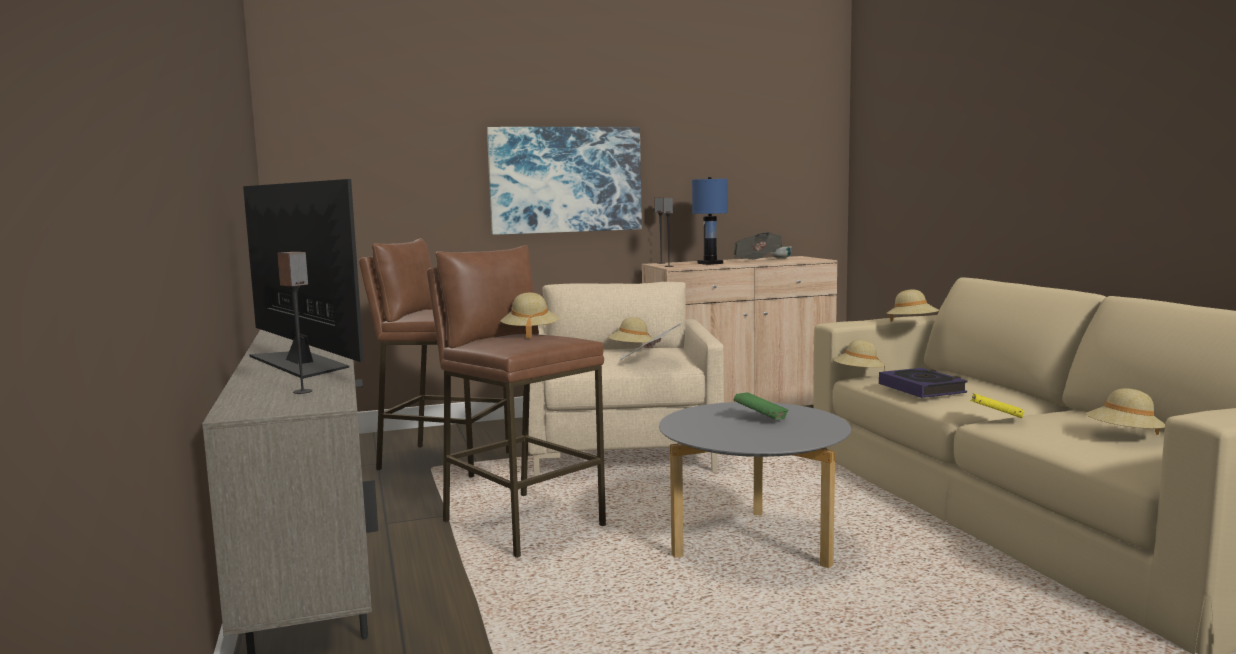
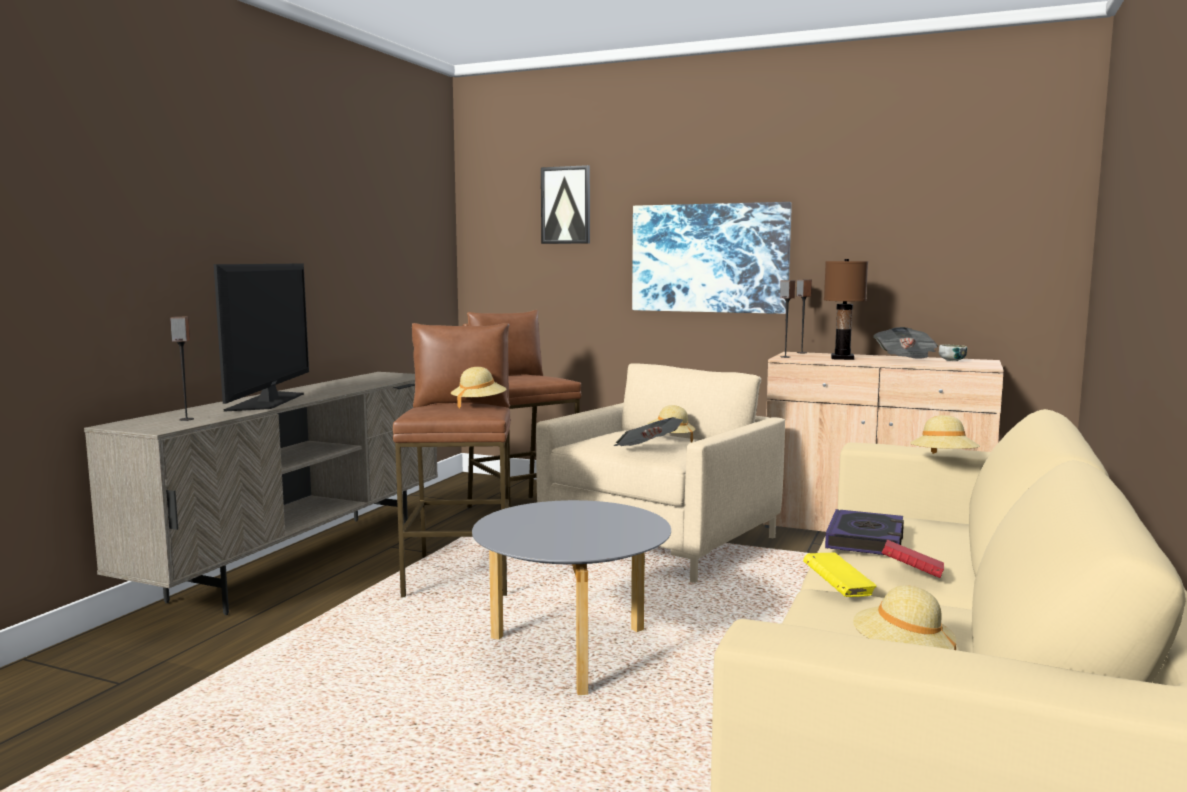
camera: 40 degrees right, 0 degrees up
(406, 124) = (566, 205): none -> picture
(709, 263) = (842, 358): blue table lamp -> brown table lamp
(761, 419) = (592, 524): green book -> none
(858, 374) = (859, 510): beige hat -> none
(997, 400) = (911, 574): none -> red book

